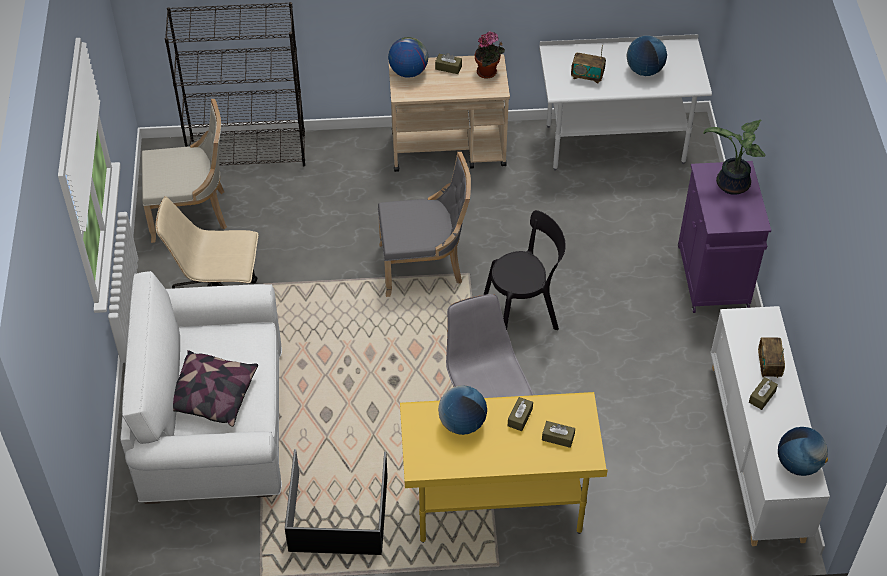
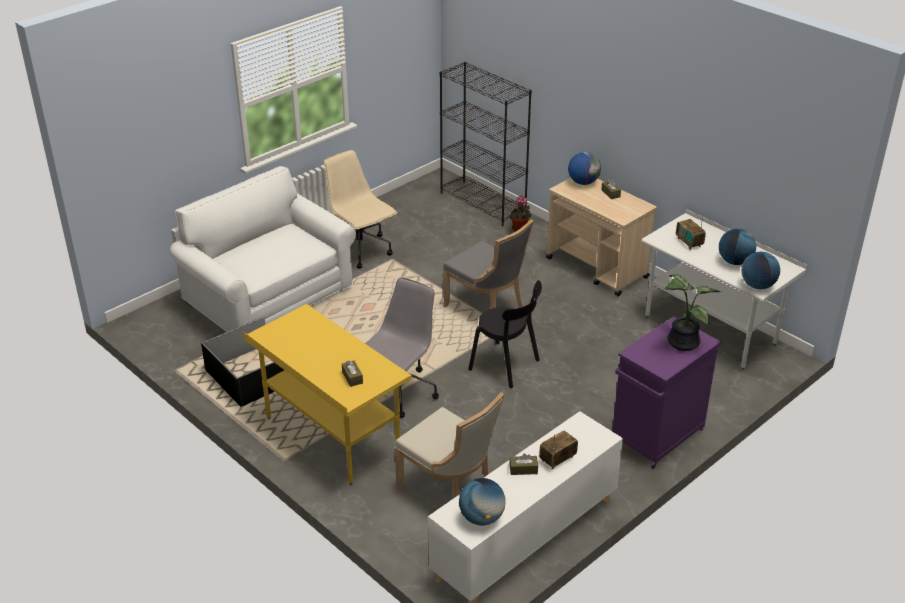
camera: 50 degrees right, 15 degrees down
(191, 213) = (411, 209): beige chair -> beige chair (450, 489)
(211, 396) = (251, 255): pillow -> none
(462, 423) = (318, 334): globe -> globe (757, 285)
(488, 72) = (631, 209): potted plant -> potted plant (520, 230)
(520, 417) = (350, 354): brown tissue box -> none

